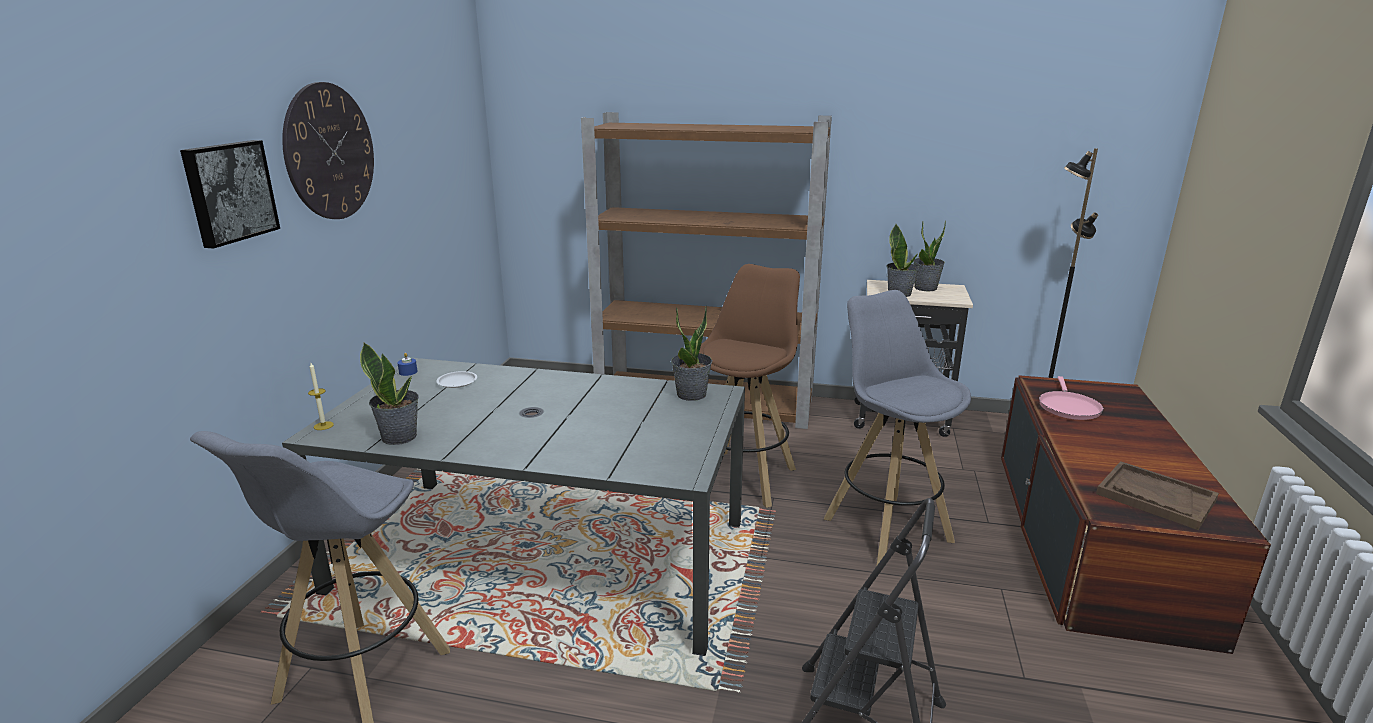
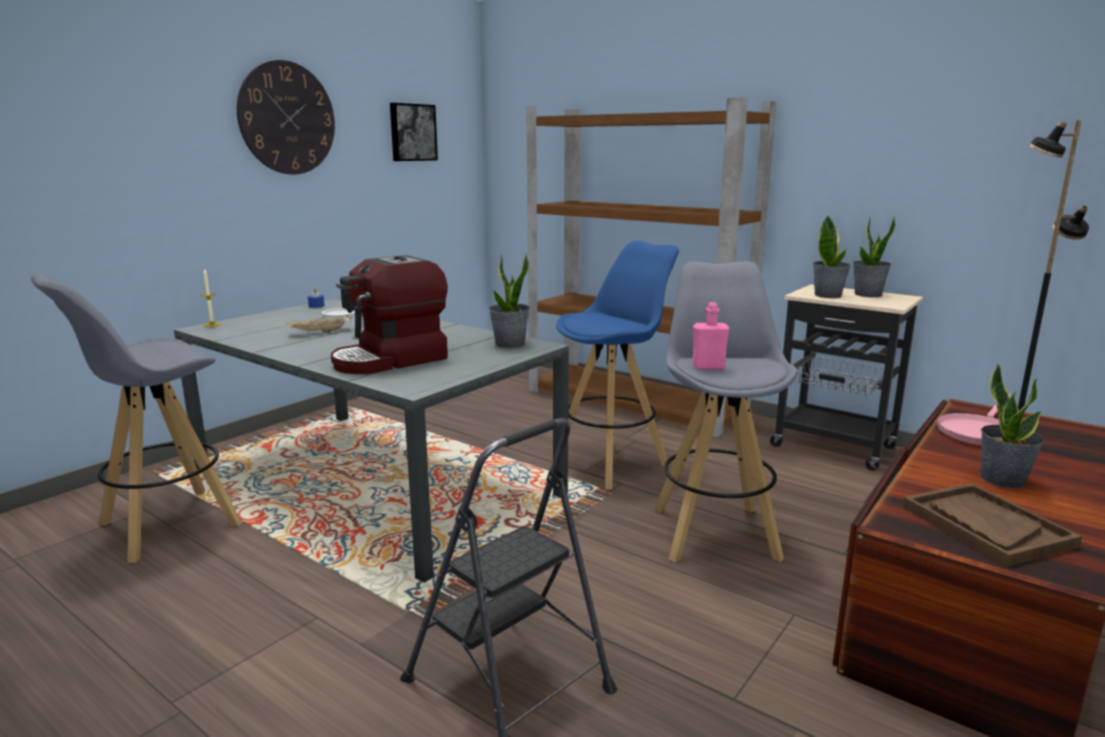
camera: 25 degrees right, 5 degrees down
(229, 192) = (177, 131): picture -> picture (412, 132)
(400, 436) = (248, 336): potted plant -> potted plant (1002, 479)
(475, 414) = (319, 332): none -> beige tray
(610, 441) = (390, 360): none -> coffee machine
(746, 476) = (612, 462): brown stool -> blue stool
(901, 395) = (708, 367): none -> pink bottle

